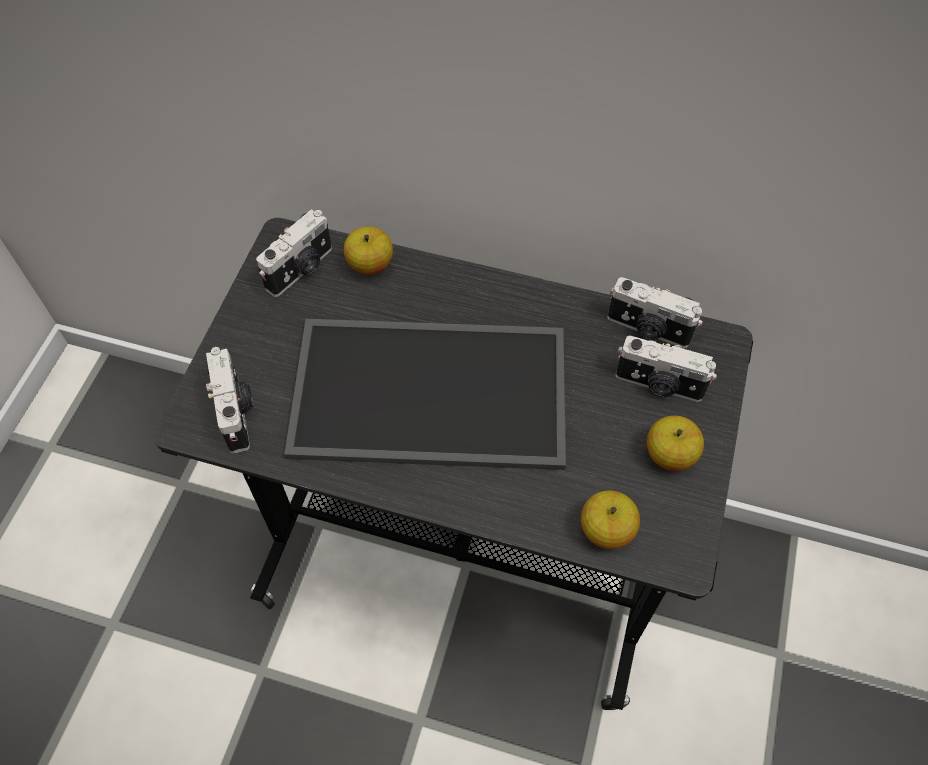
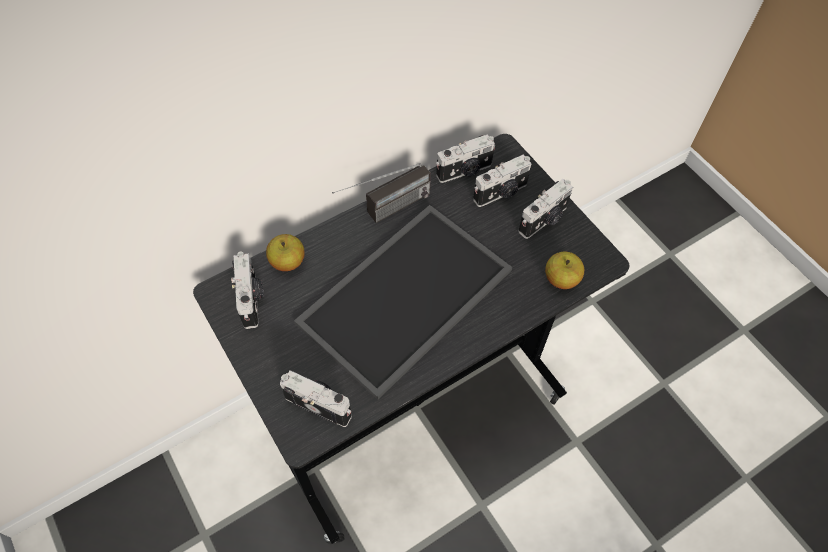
camera: 50 degrees left, 0 degrees up
(514, 298) = (385, 212): none -> radio
(670, 455) = (544, 220): apple -> camera

